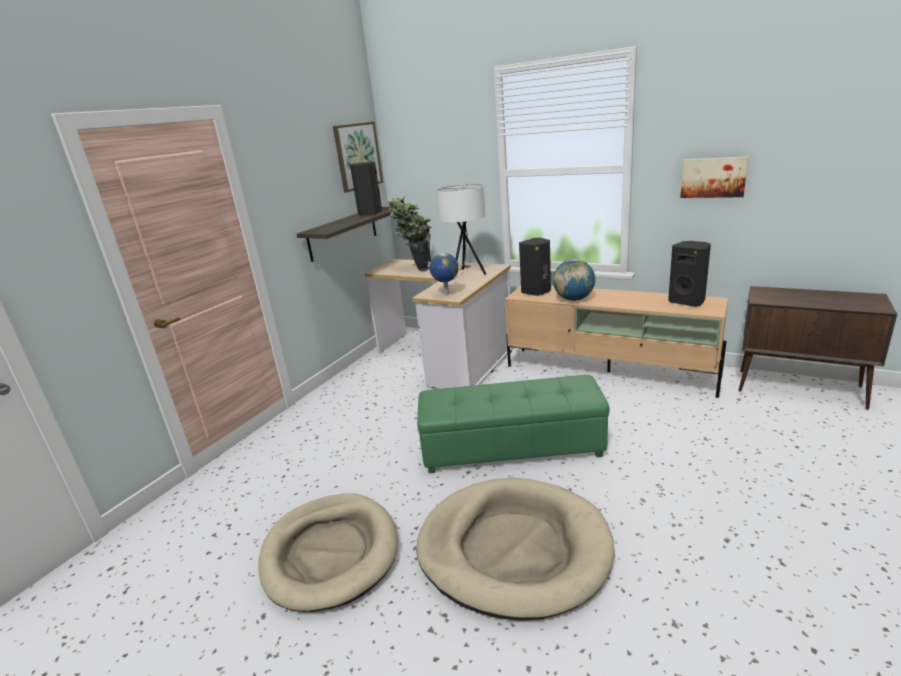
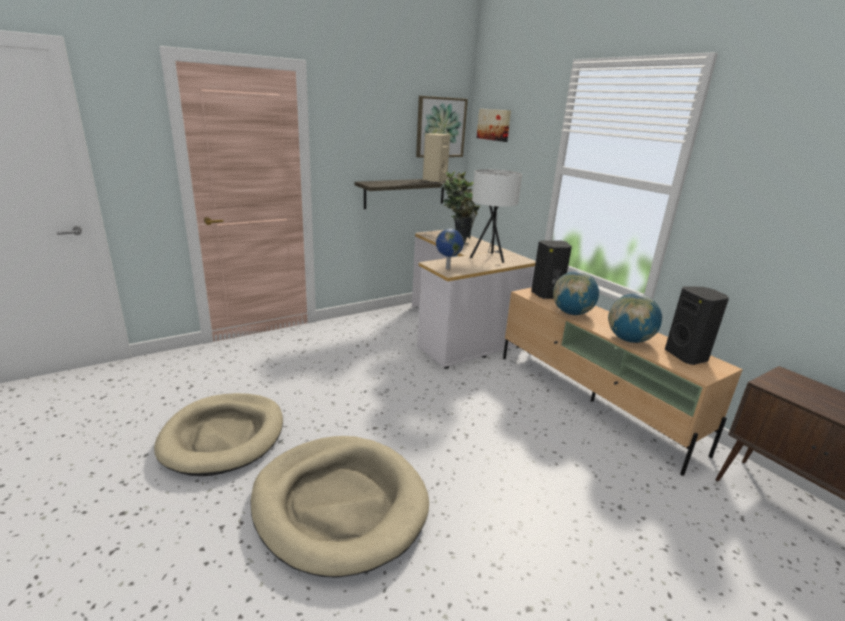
camera: 25 degrees right, 0 degrees up
(370, 213) = (433, 181): black speaker -> beige speaker
(512, 447) = (430, 425): green ottoman -> none
(638, 304) = (629, 340): none -> globe
(713, 177) = (768, 223): picture -> picture (494, 124)

